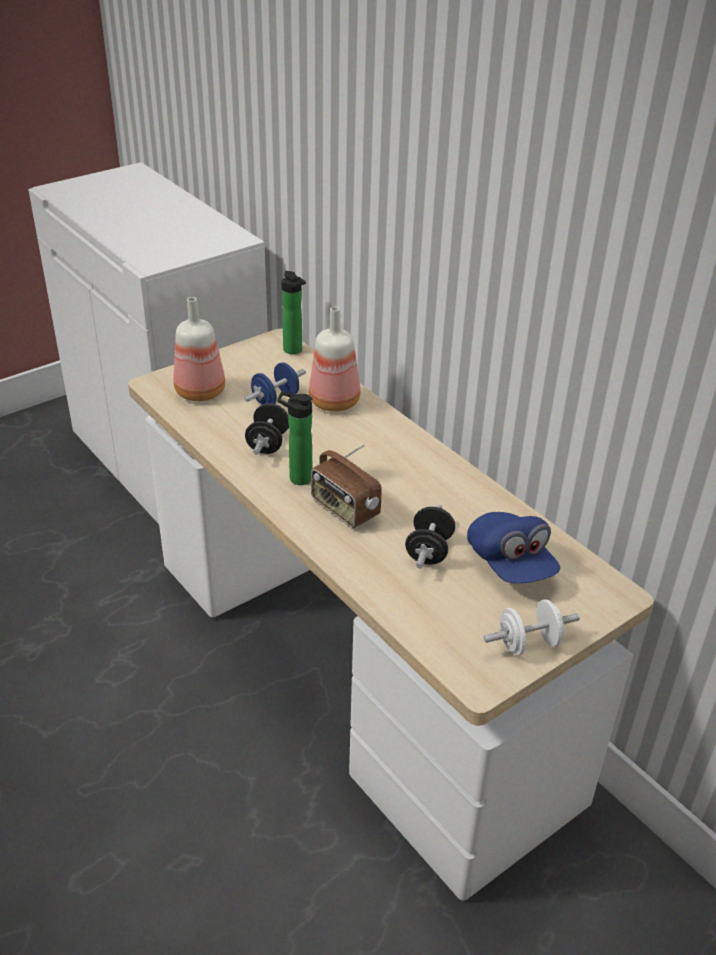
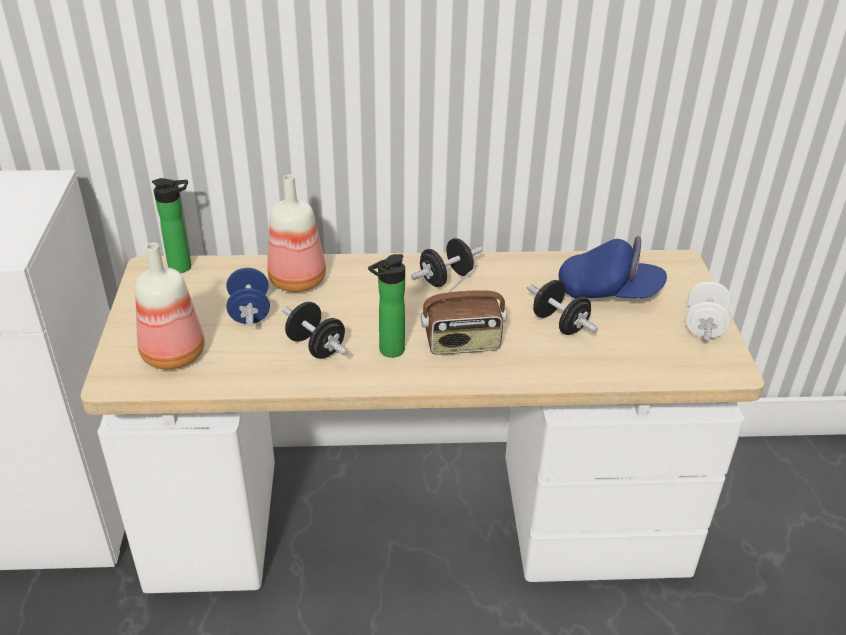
camera: 55 degrees left, 0 degrees up
(419, 467) = (446, 278): none -> black dumbbell

